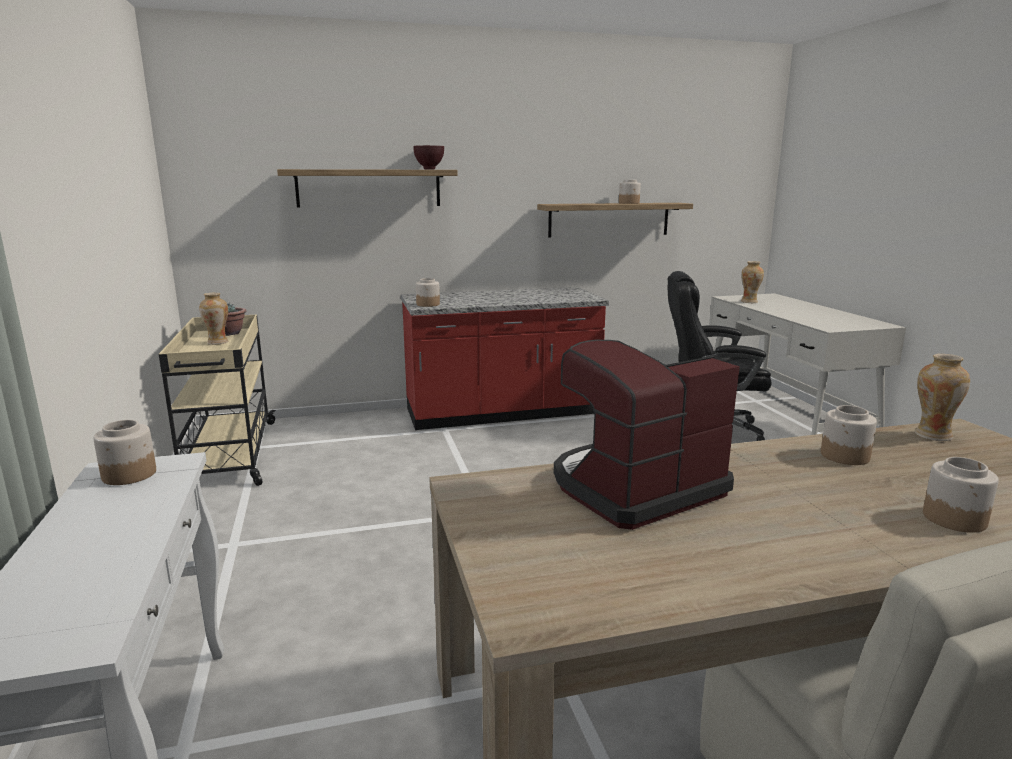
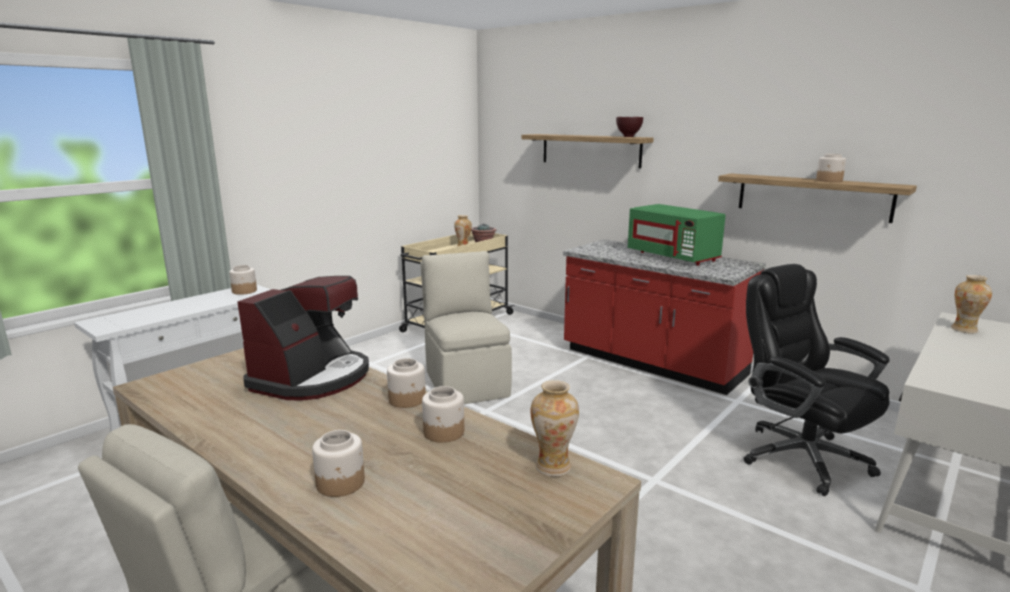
camera: 55 degrees right, 0 degrees up
(402, 502) = (466, 383): none -> beige chair
(428, 304) = (587, 250): jar -> jar (407, 399)
(511, 295) = (673, 257): none -> green microwave
(635, 488) = (312, 378): coffee machine -> coffee machine turned 90 degrees clockwise

